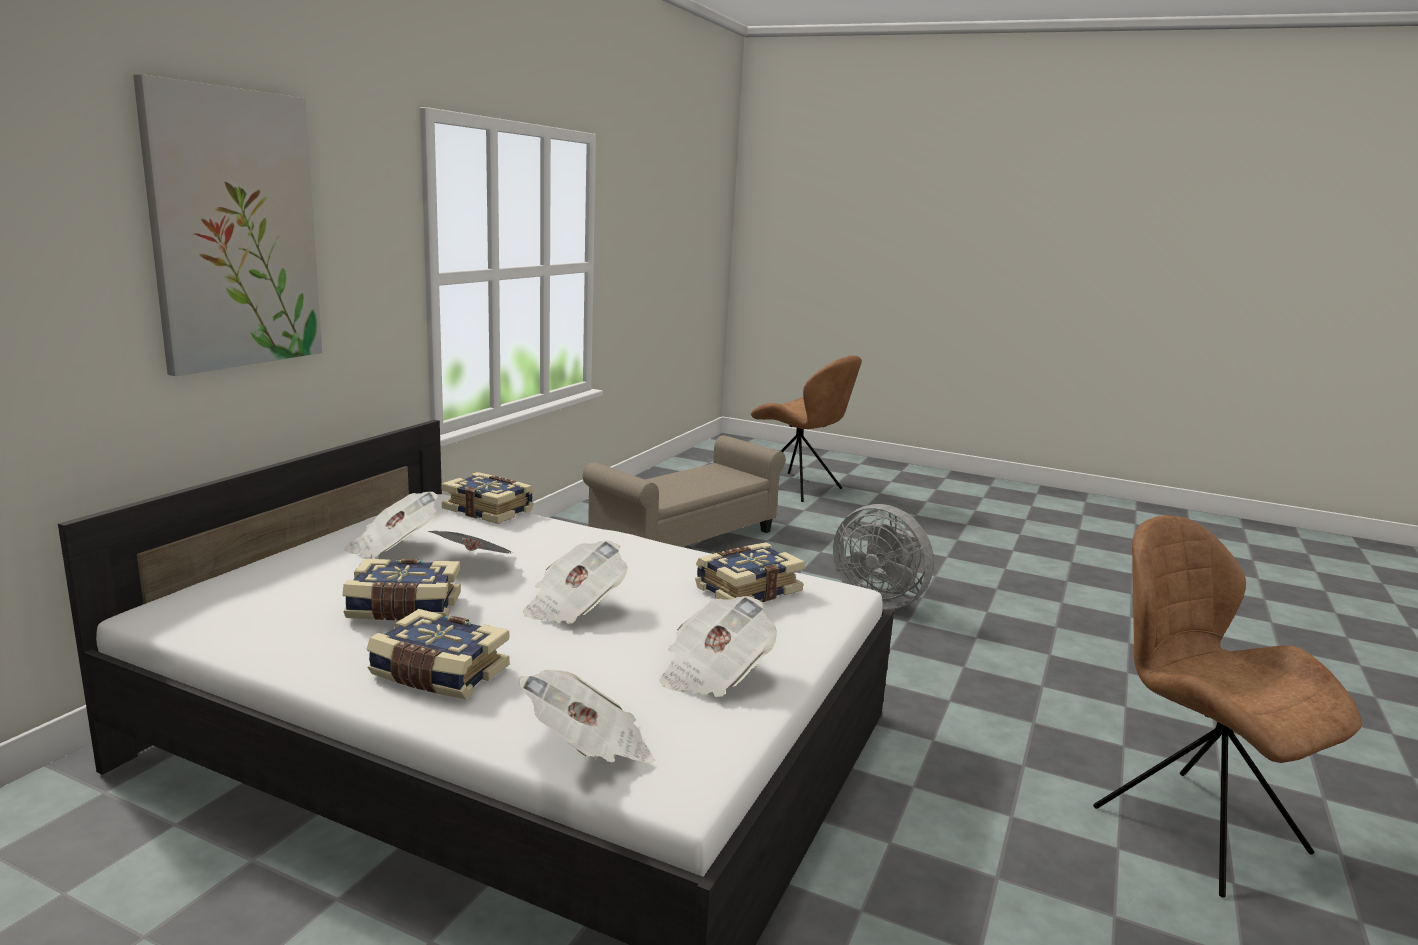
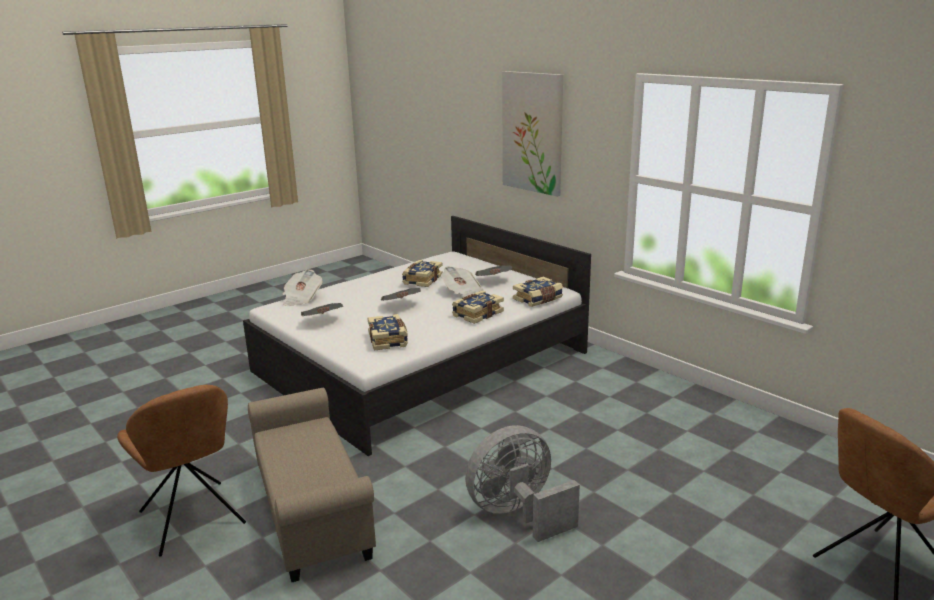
camera: 115 degrees right, 5 degrees up
(438, 674) = (369, 284): book -> book (477, 314)
(685, 540) = (674, 448): beige ottoman -> beige ottoman (313, 513)
(1192, 825) = (193, 520): brown chair -> brown chair turned 60 degrees clockwise

